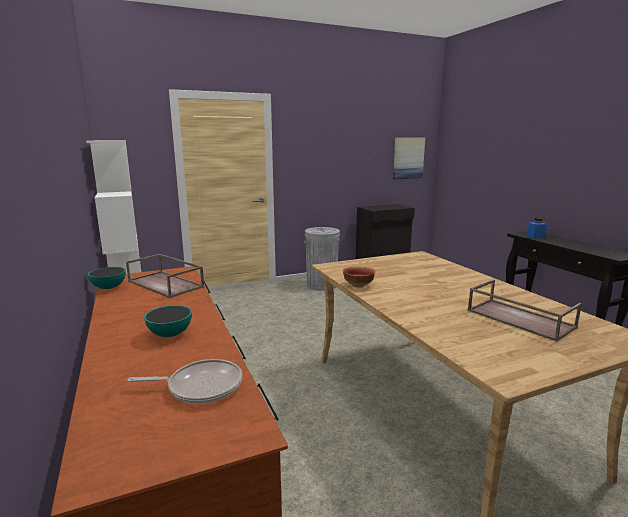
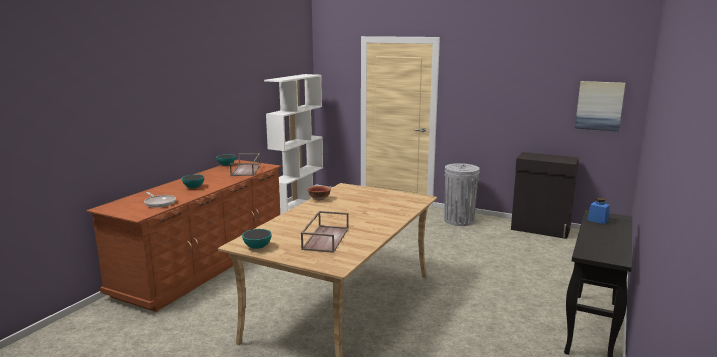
camera: 50 degrees right, 0 degrees up
(529, 366) = (257, 247): none -> bowl

